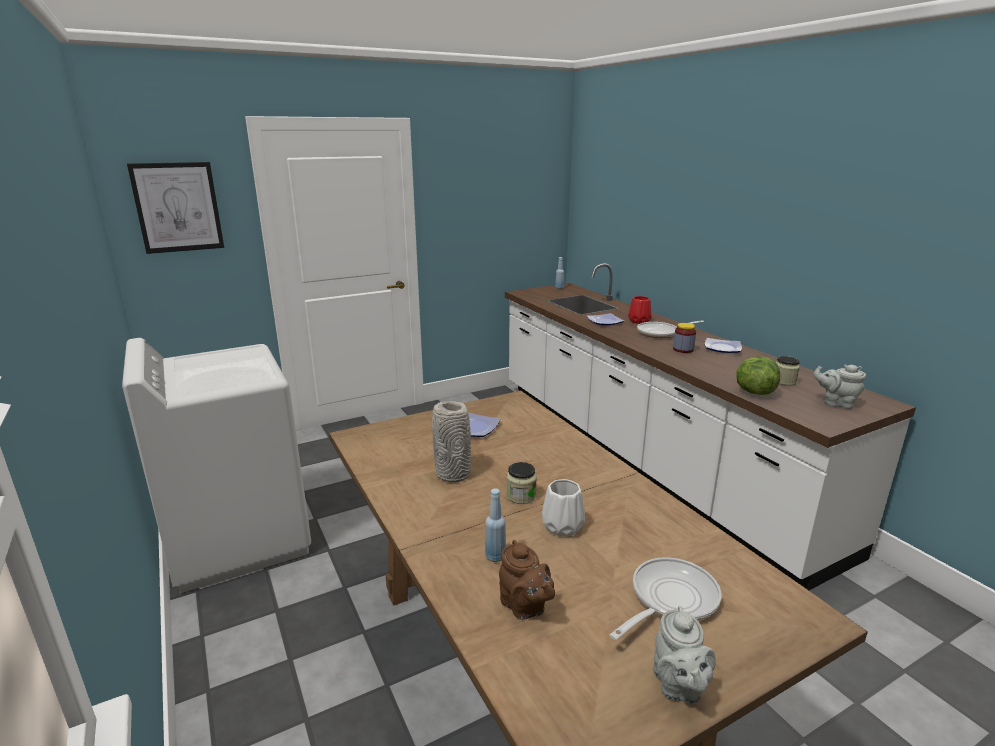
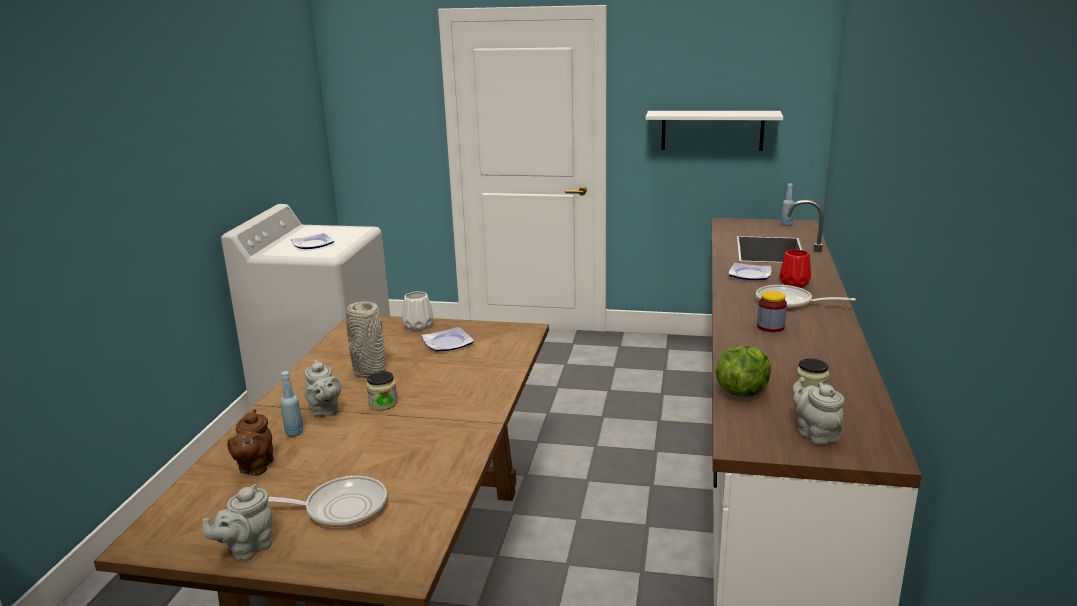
camera: 40 degrees right, 0 degrees up
(178, 207) = (377, 92): picture -> none
(483, 525) = (324, 411): none -> grey teapot
(495, 222) = (712, 130): none -> white shelf
(561, 526) = (367, 434): white vase -> white vase (418, 326)
(723, 348) = (826, 339): plate -> plate (312, 245)

